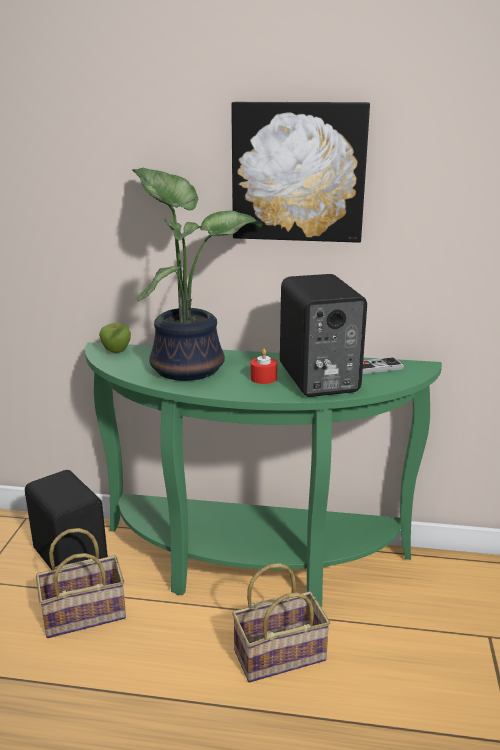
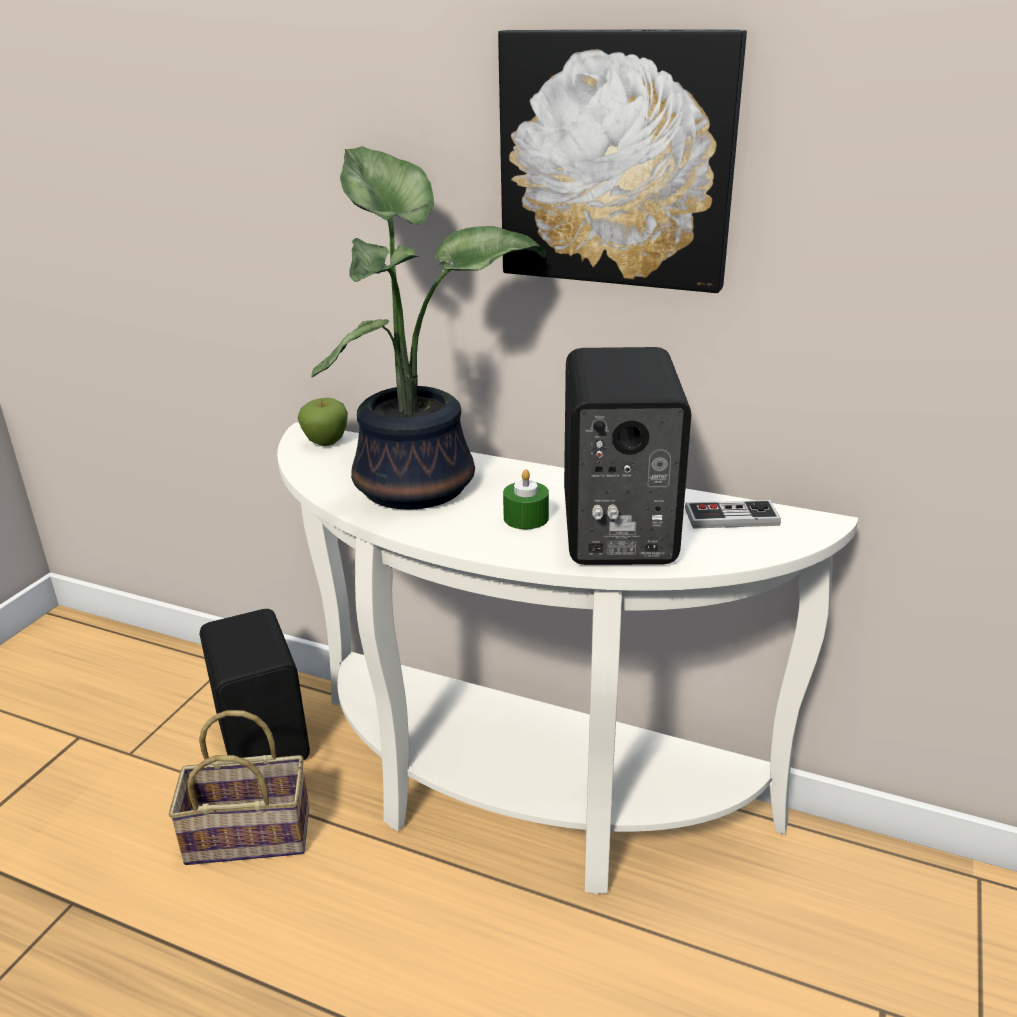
camera: 15 degrees right, 5 degrees up
(251, 566) = (519, 798): green console table -> white console table
(263, 378) = (526, 518): red candle -> green candle
(281, 653) = (514, 965): basket -> none

